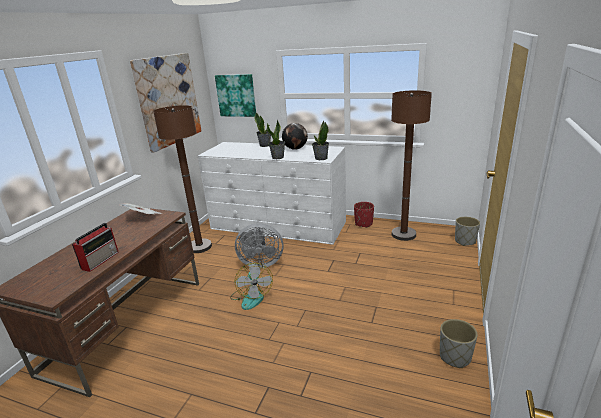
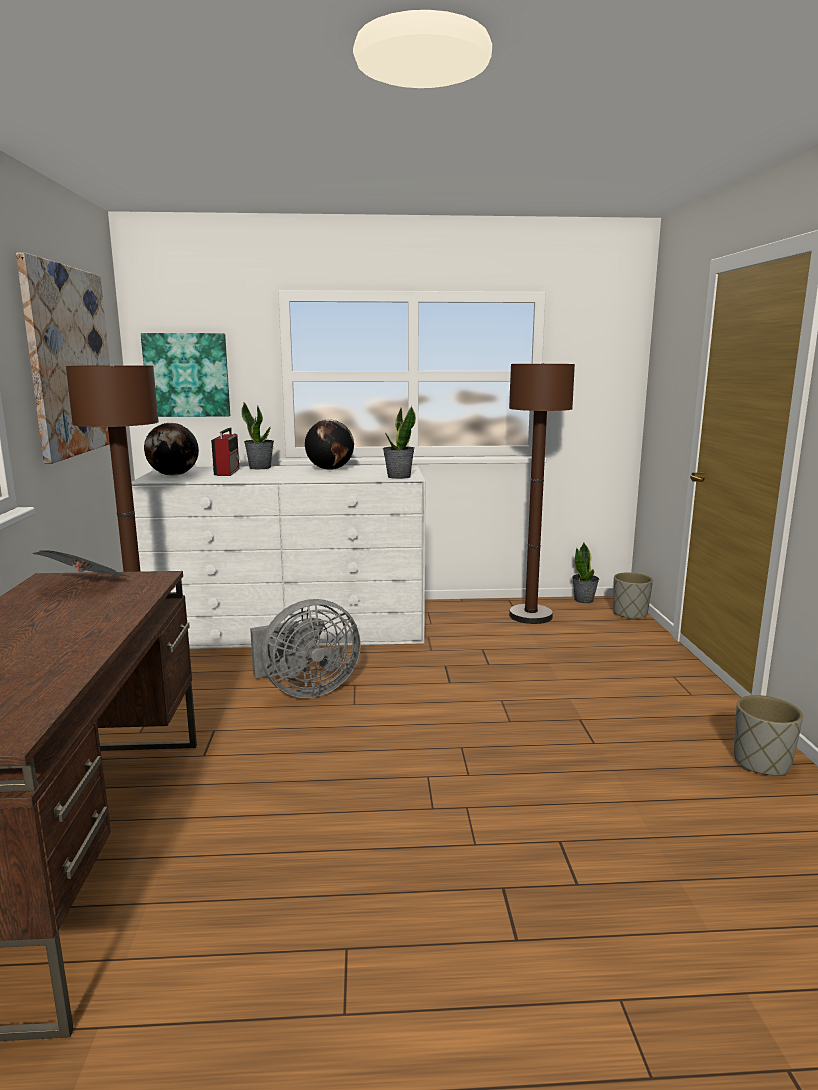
camera: 25 degrees left, 10 degrees down
(101, 260) = (63, 658): radio -> radio (227, 472)
(221, 150) = (174, 475): none -> globe
(251, 297) = (335, 747): fan -> none
(278, 157) = (313, 478): potted plant -> potted plant (584, 600)
(363, 224) = (451, 609): red planter -> none

